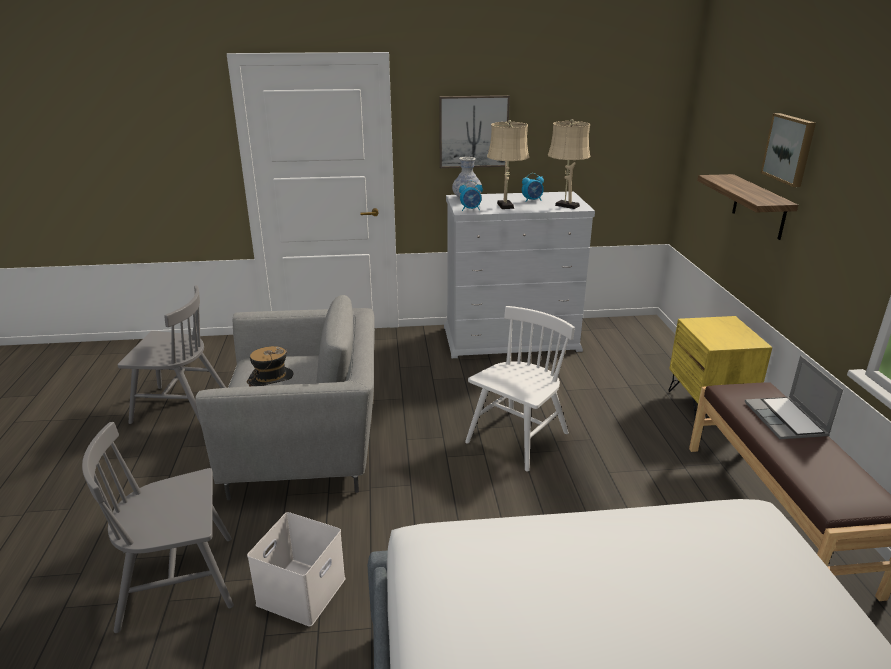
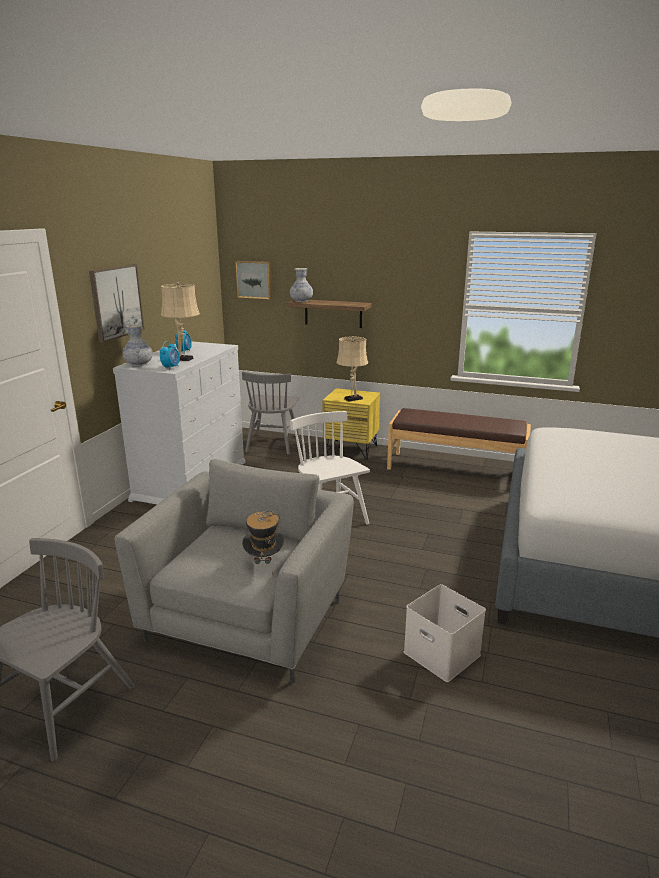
camera: 65 degrees left, 5 degrees down
(178, 582) = (397, 731): grey chair -> grey chair (272, 443)
(565, 205) = (212, 347): beige table lamp -> beige table lamp (351, 399)
(721, 177) = (301, 301): none -> vase
(786, 420) = (442, 416): laptop -> none
(790, 149) = (351, 272): picture -> picture (254, 279)

